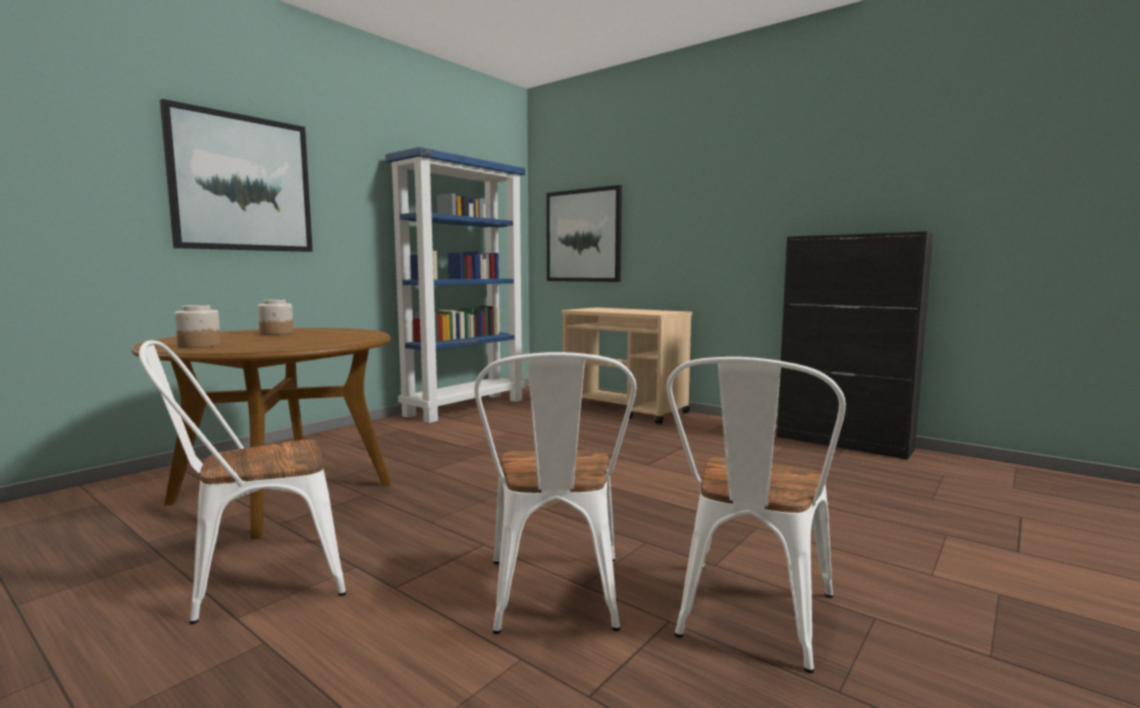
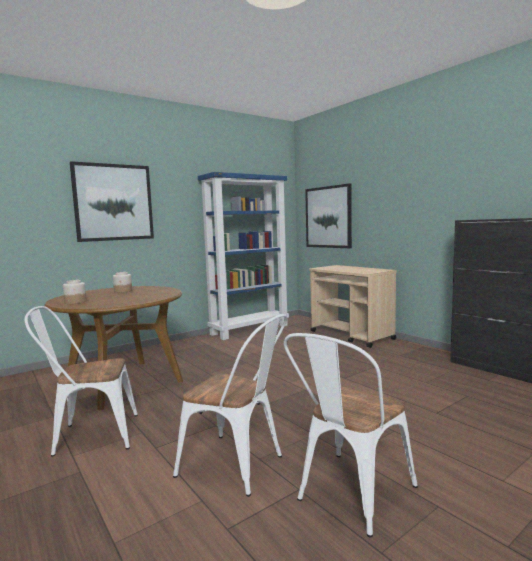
camera: 15 degrees right, 0 degrees up
(555, 600) = (238, 466): white chair -> white chair turned 75 degrees counterclockwise

